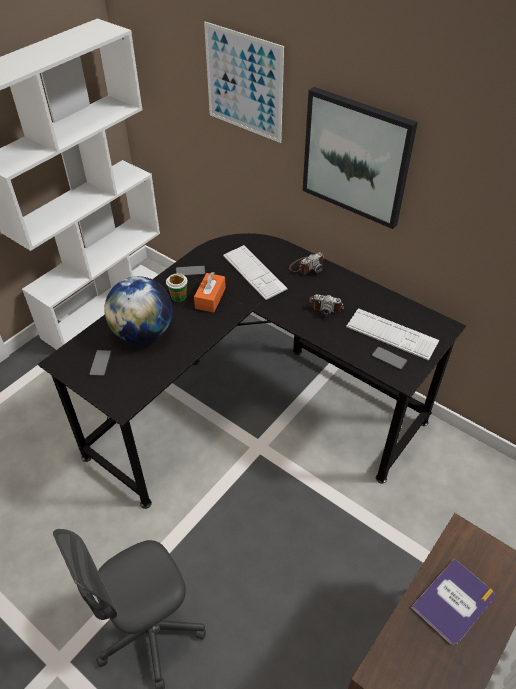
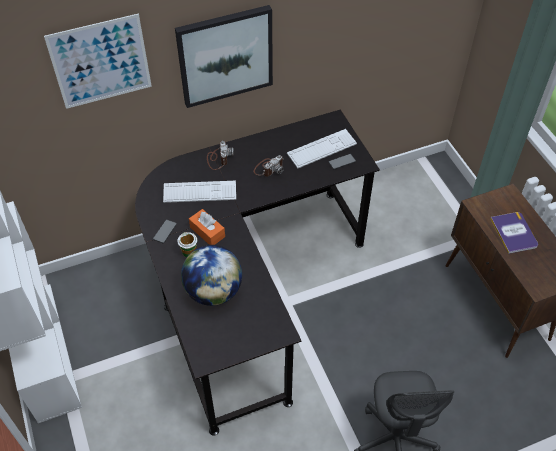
camera: 60 degrees left, 5 degrees up
(100, 363) = (227, 332): phone -> none

